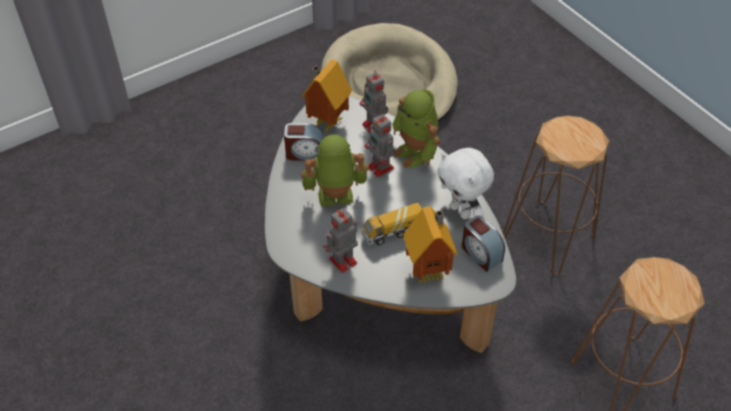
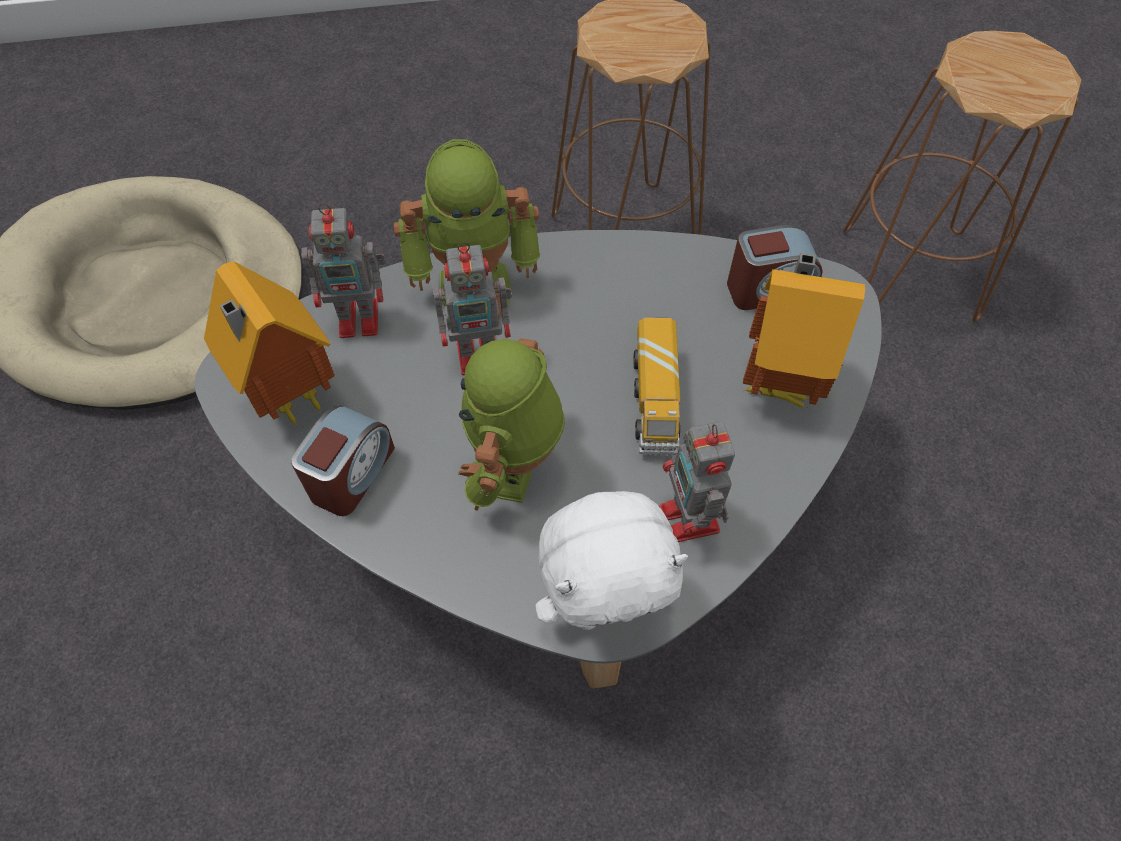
camera: 65 degrees left, 10 degrees up
(461, 211) = (657, 275): white plush toy -> white plush toy (604, 610)

